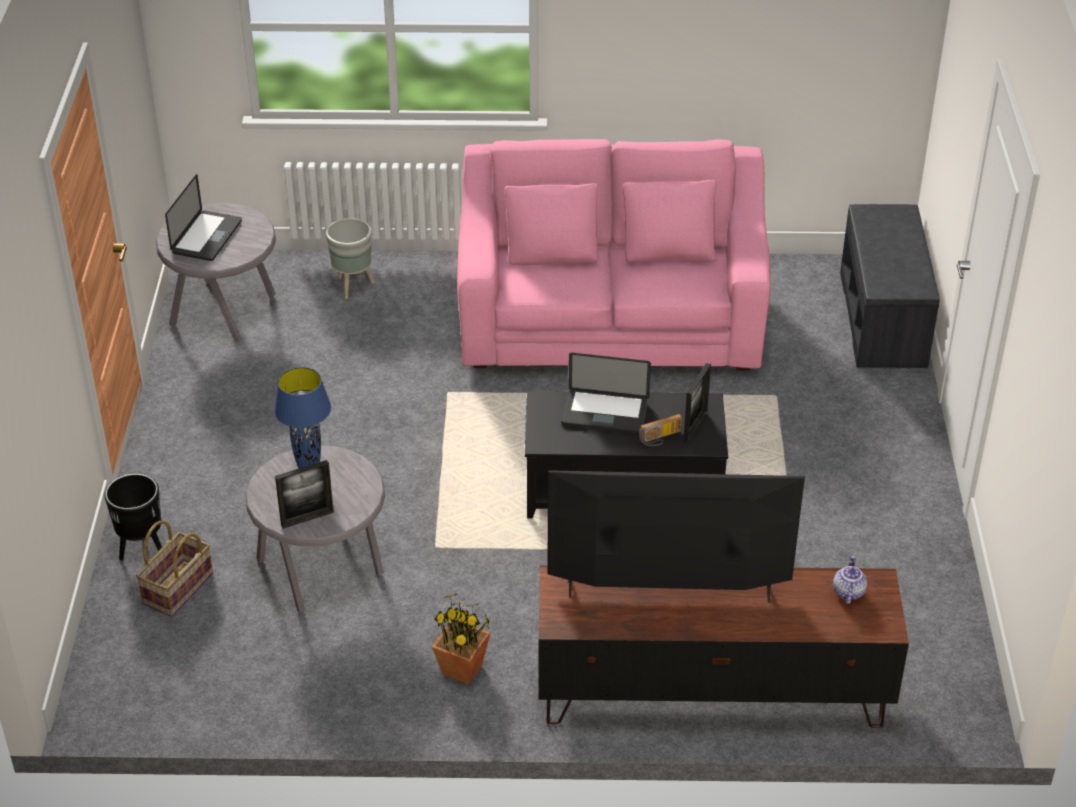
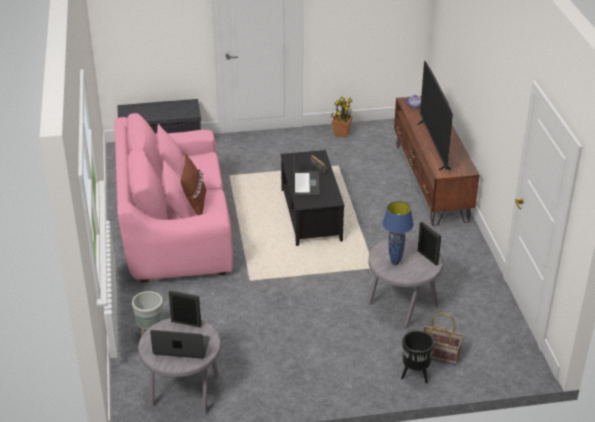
camera: 100 degrees left, 5 degrees down
(462, 669) = (449, 249): potted plant -> potted plant (341, 133)
(558, 272) = (195, 205): none -> brown pillow
(695, 426) = (307, 159): picture frame -> picture frame (186, 323)

